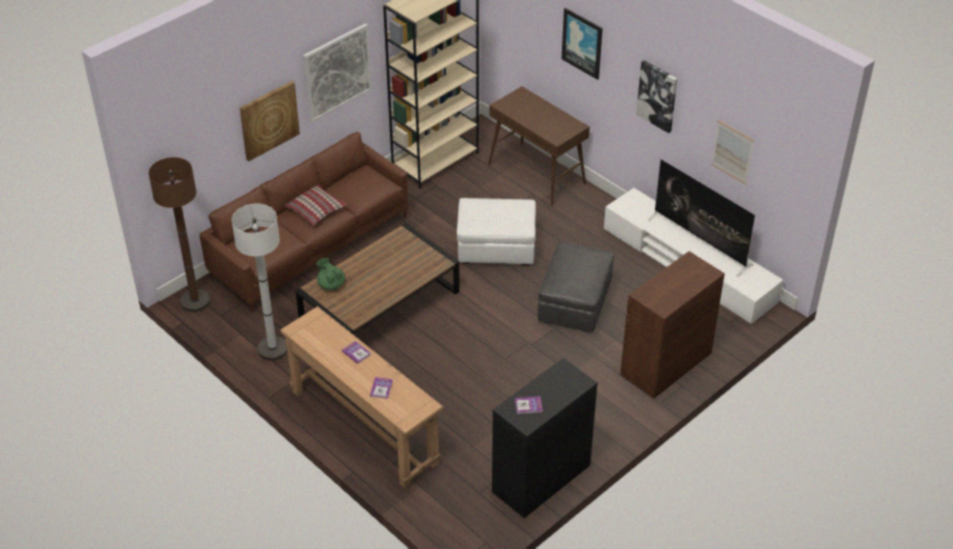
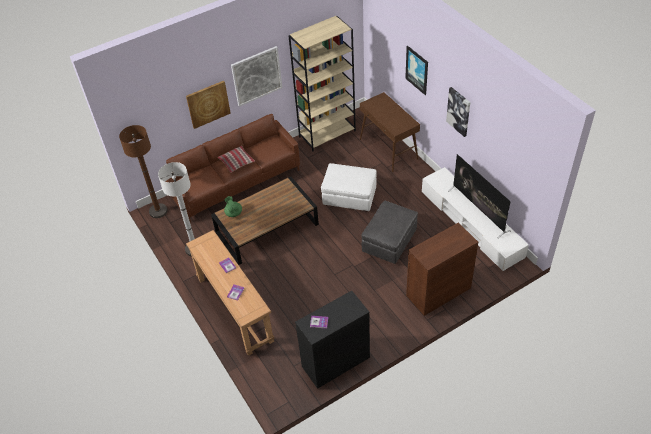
camera: 15 degrees right, 5 degrees up
(732, 152) = (501, 156): picture -> none

